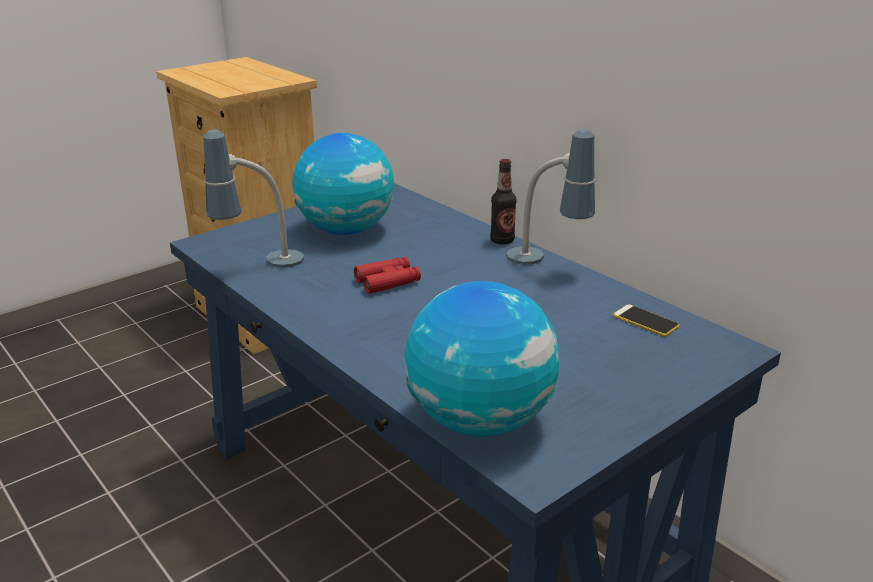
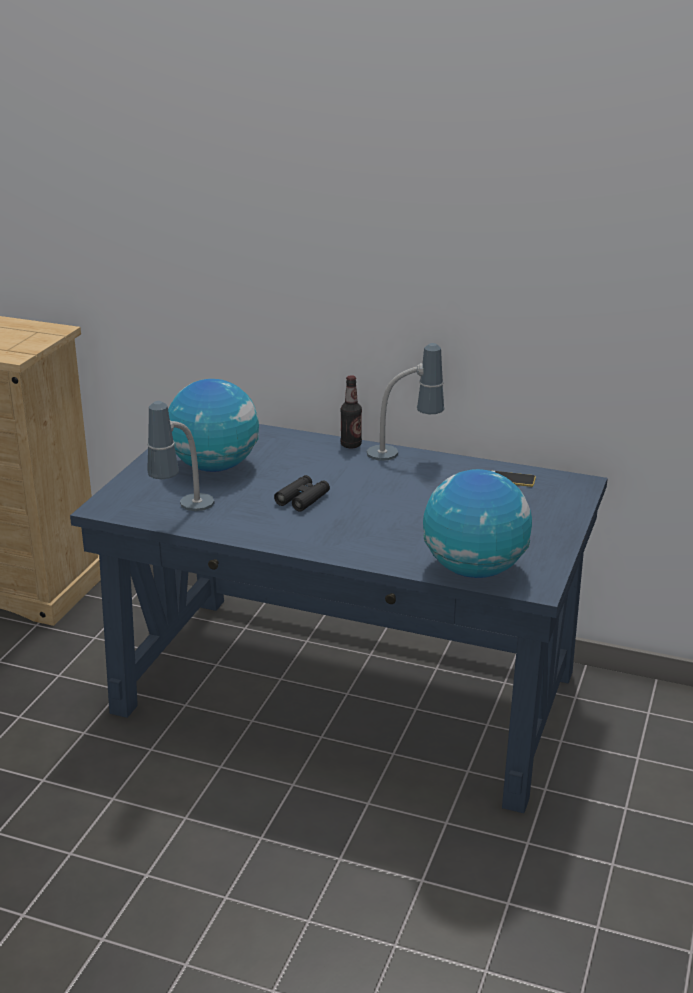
camera: 30 degrees left, 0 degrees up
(387, 281) = (302, 499): red binoculars -> black binoculars

